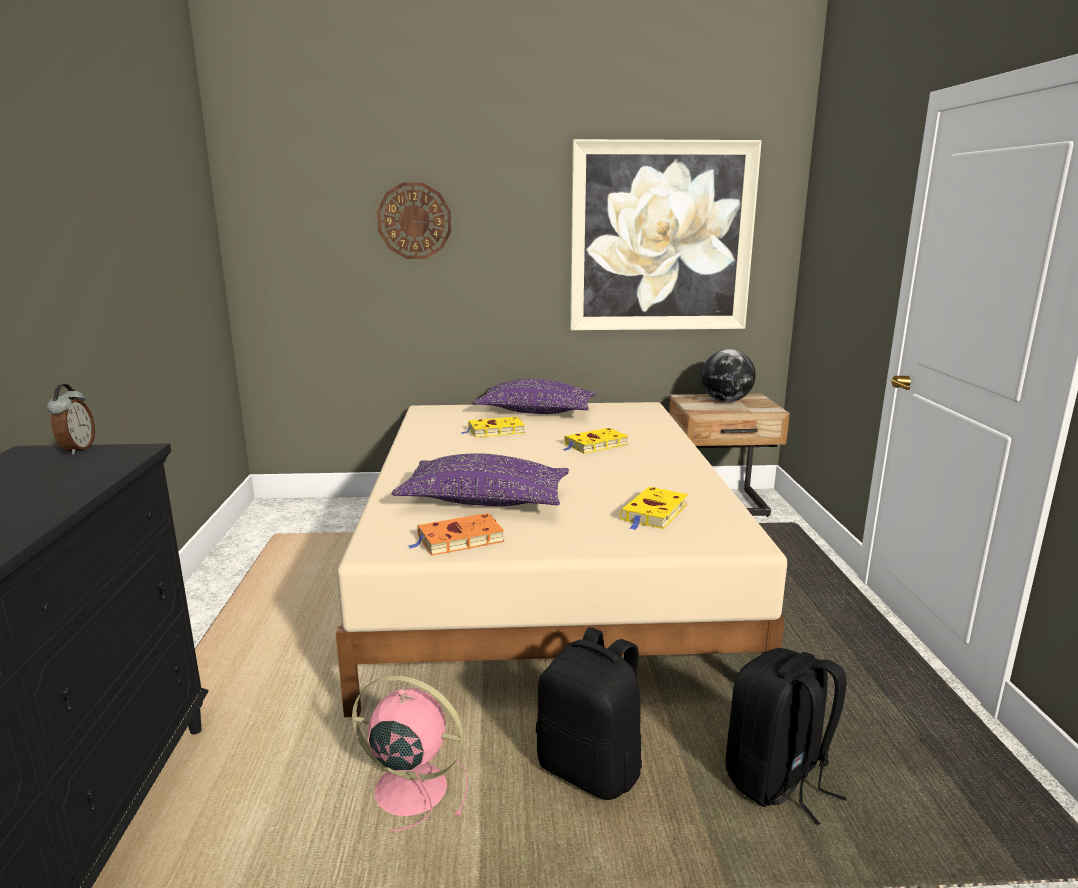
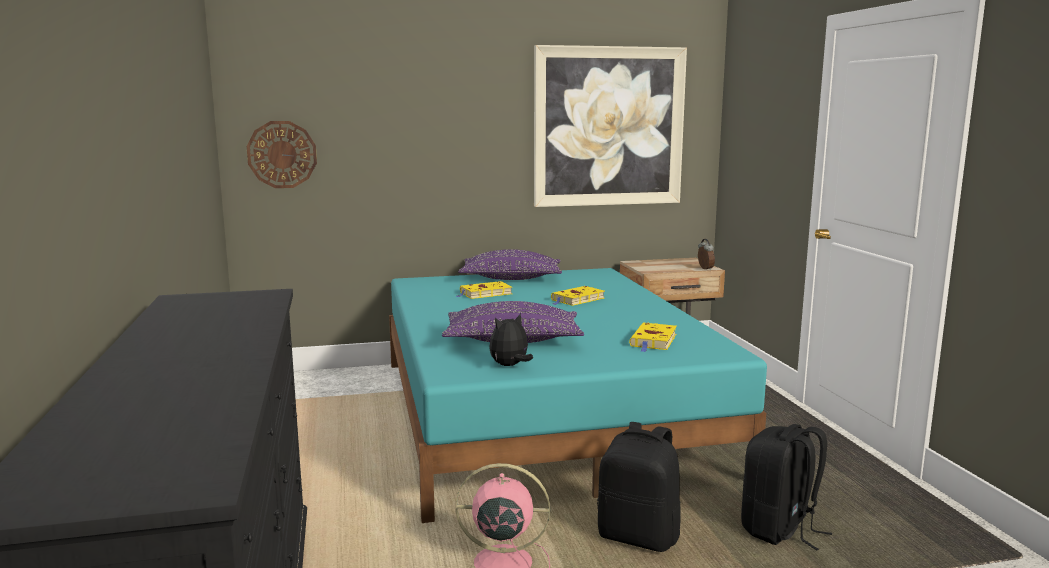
camera: 10 degrees left, 5 degrees down
(76, 450) = (219, 295): alarm clock -> alarm clock (704, 269)
(414, 221) = (398, 113): wall clock -> wall clock (282, 154)
(458, 540) = (510, 366): orange book -> plush toy
(546, 574) = (542, 414): beige bed -> turquoise bed
(726, 401) = (669, 264): globe -> none

